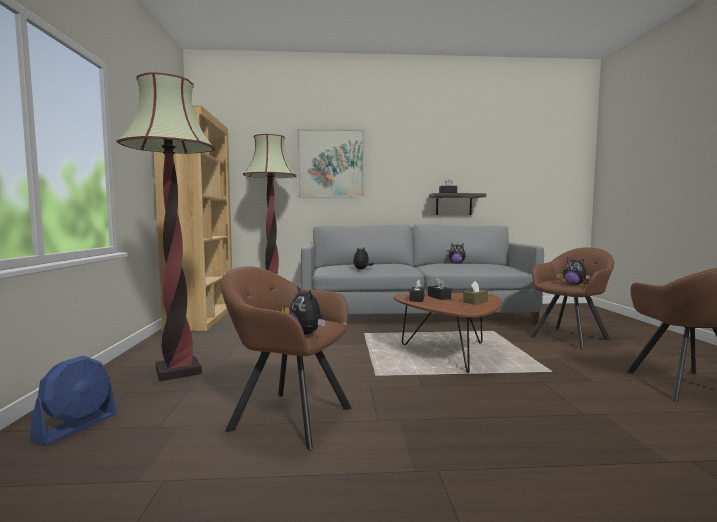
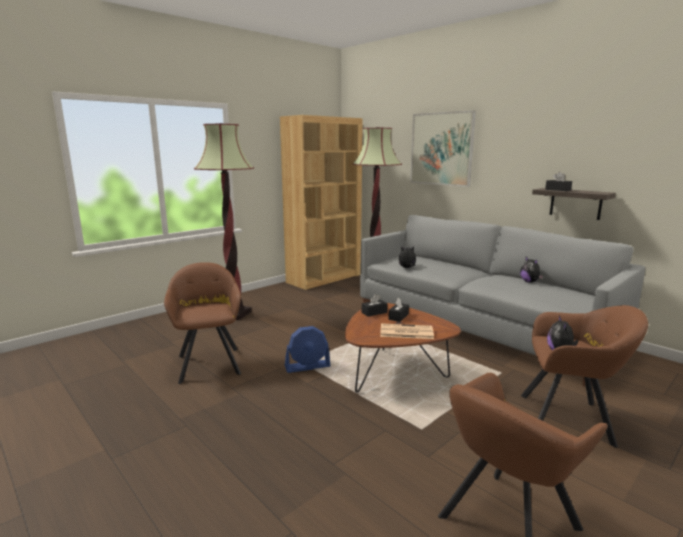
camera: 50 degrees right, 10 degrees up
(76, 426) = (155, 327): blue fan -> blue fan (307, 366)
(307, 333) = (191, 316): plush toy -> none
(475, 302) = (405, 332): brown tissue box -> newspaper

